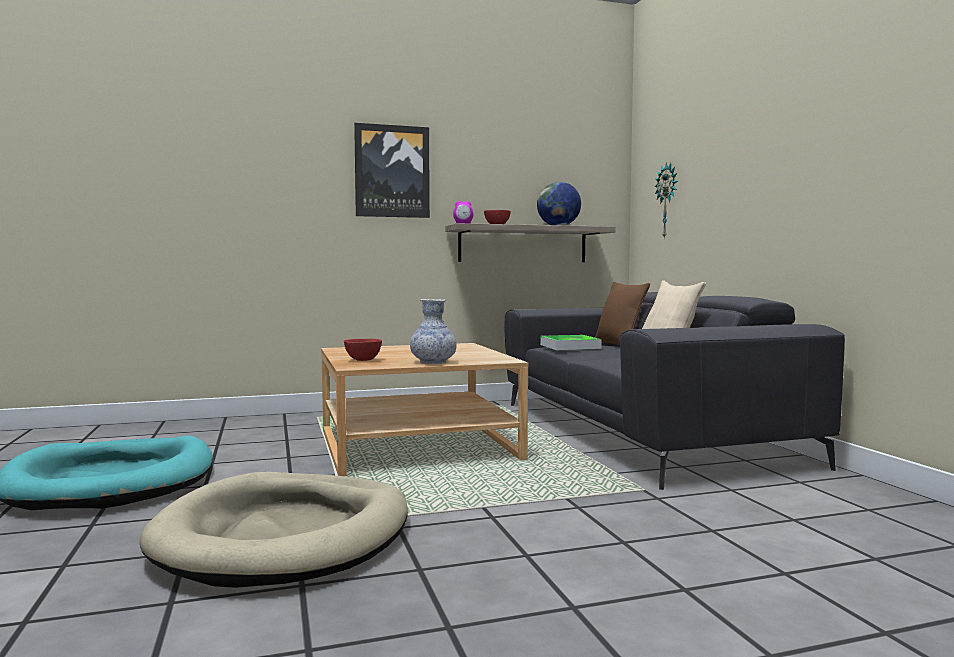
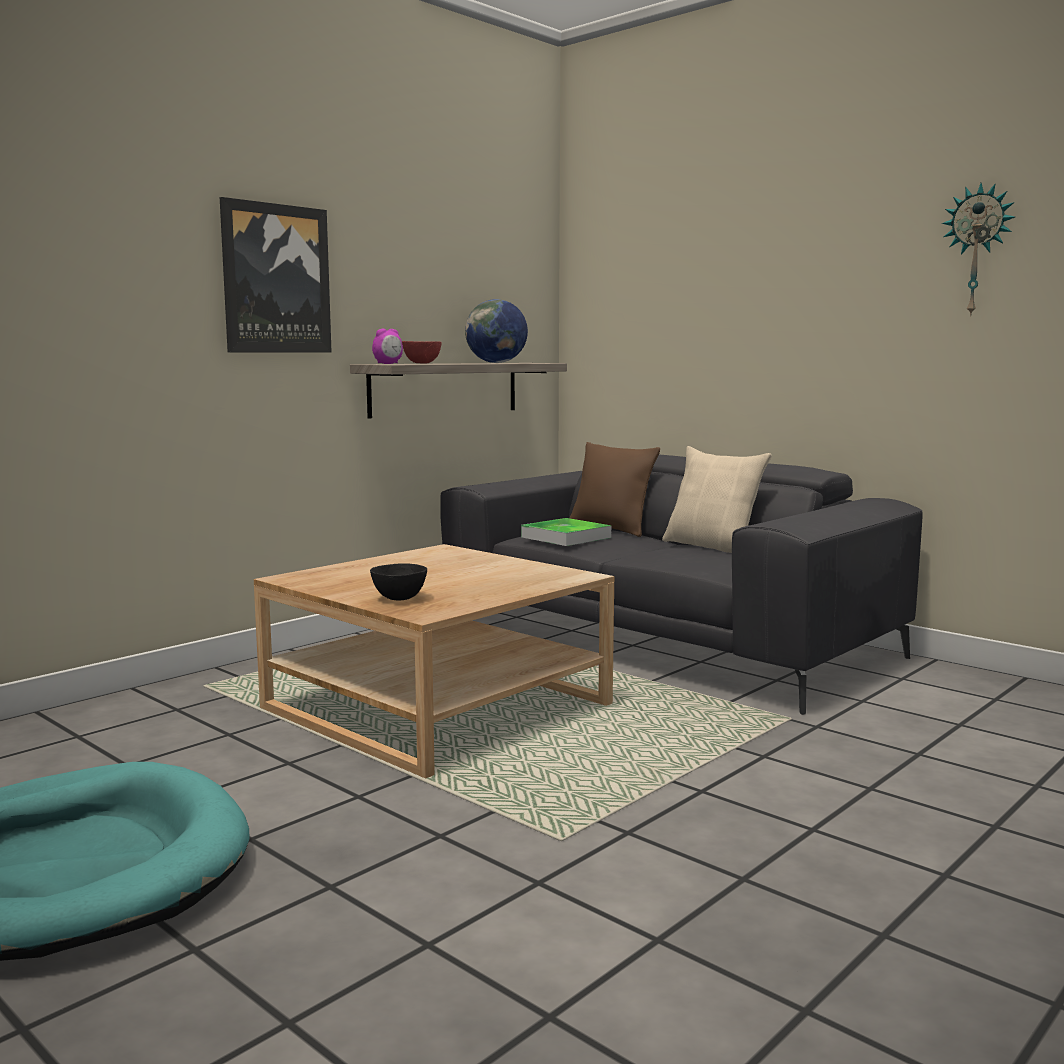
camera: 30 degrees left, 5 degrees up
(285, 536) = (516, 882): beige dog bed -> none
(362, 360) = (398, 599): red bowl -> black bowl
(433, 362) = (504, 591): vase -> none
(668, 201) = (634, 331): wall clock -> wall clock (977, 250)

